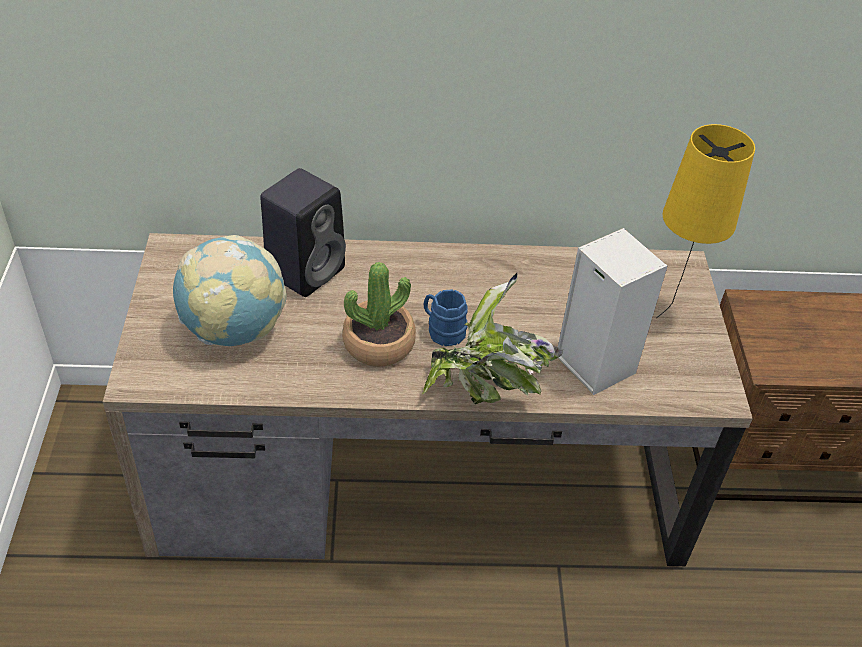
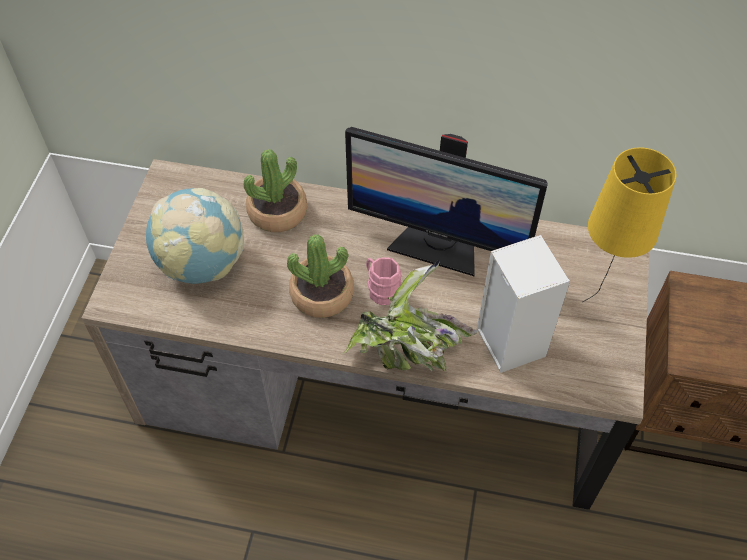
camera: 15 degrees right, 10 degrees up
(306, 269) = (277, 211): black speaker -> potted plant
(442, 331) = (381, 289): blue mug -> pink mug
(490, 282) = (437, 245): none -> monitor

